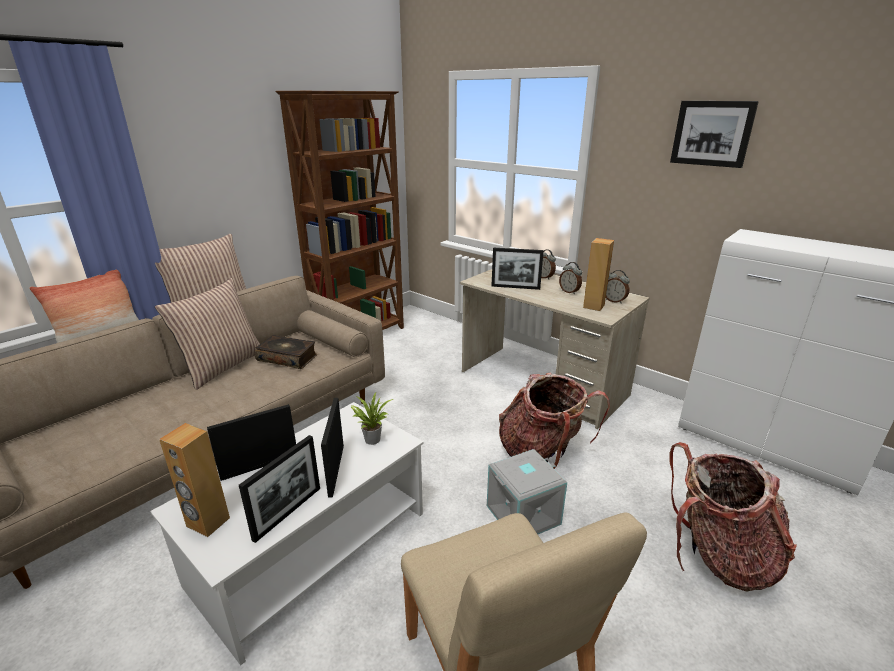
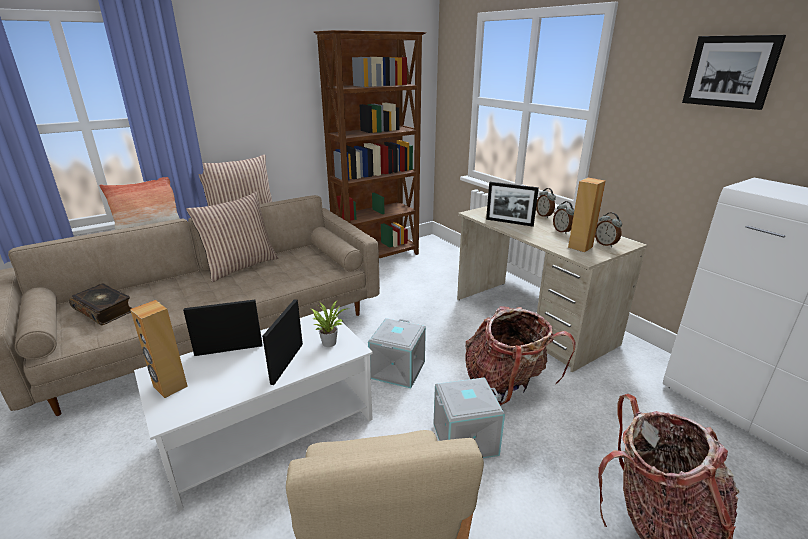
camera: 15 degrees right, 0 degrees up
(287, 358) = (293, 265): book -> book (105, 310)
(288, 513) = (232, 391): picture frame -> none
(430, 456) = (398, 370): none -> grey storage box

